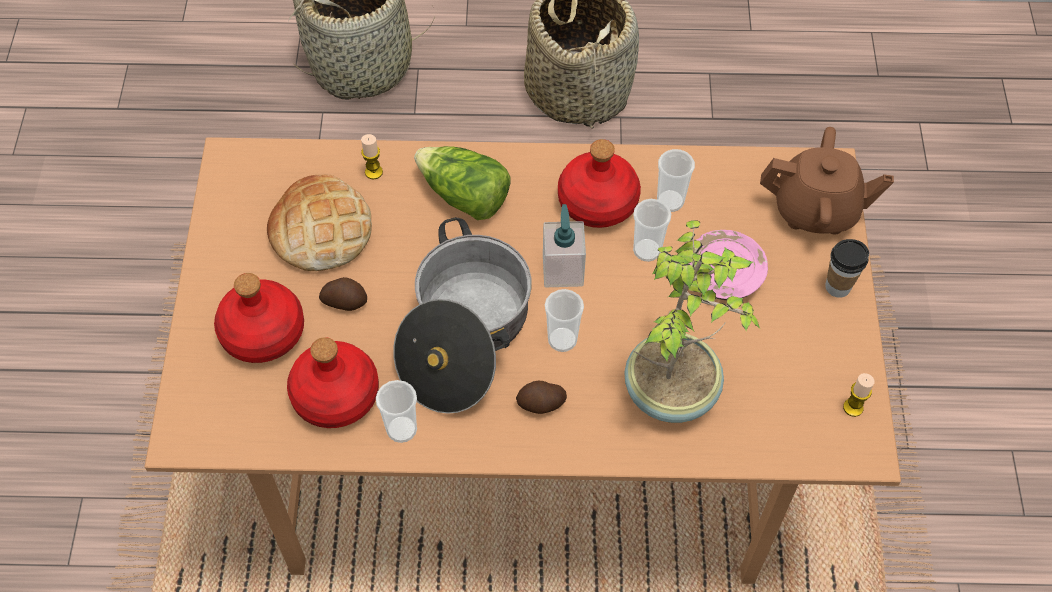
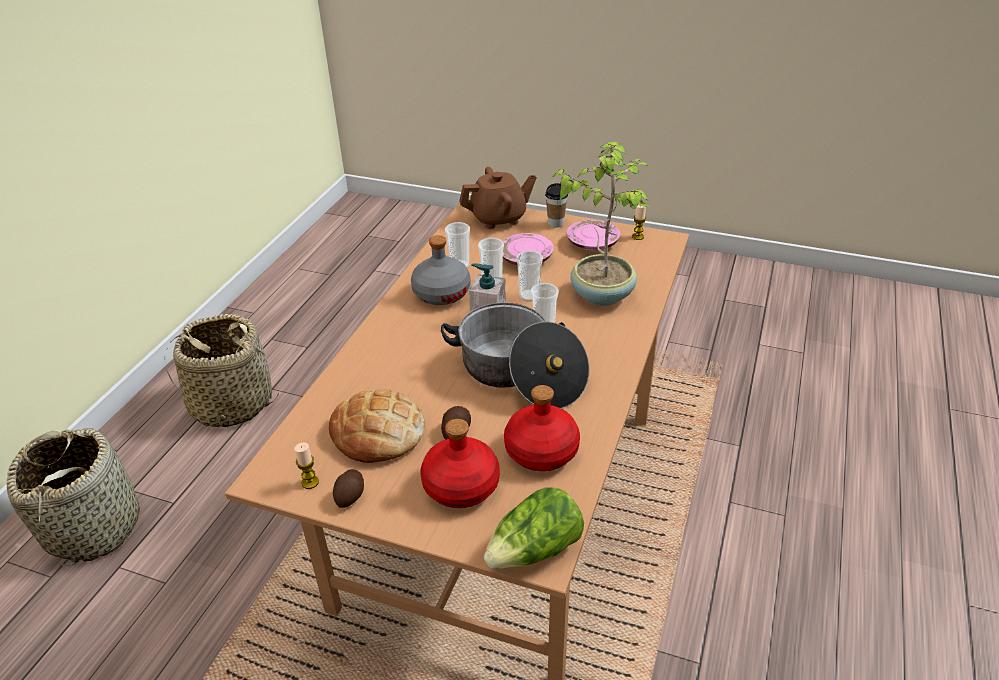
camera: 70 degrees left, 20 degrees down
(373, 172) = (341, 393): candle -> candle (310, 482)
(401, 429) = (586, 420): cup -> cup (529, 296)
(464, 196) = (397, 351): lettuce -> lettuce (535, 550)
(541, 404) = (590, 349): potato -> potato (351, 495)
(598, 201) = (441, 293): red bottle -> grey bottle
(803, 348) = (592, 243): none -> pink plate
(816, 210) = (499, 218): brown teapot -> brown teapot turned 45 degrees clockwise

